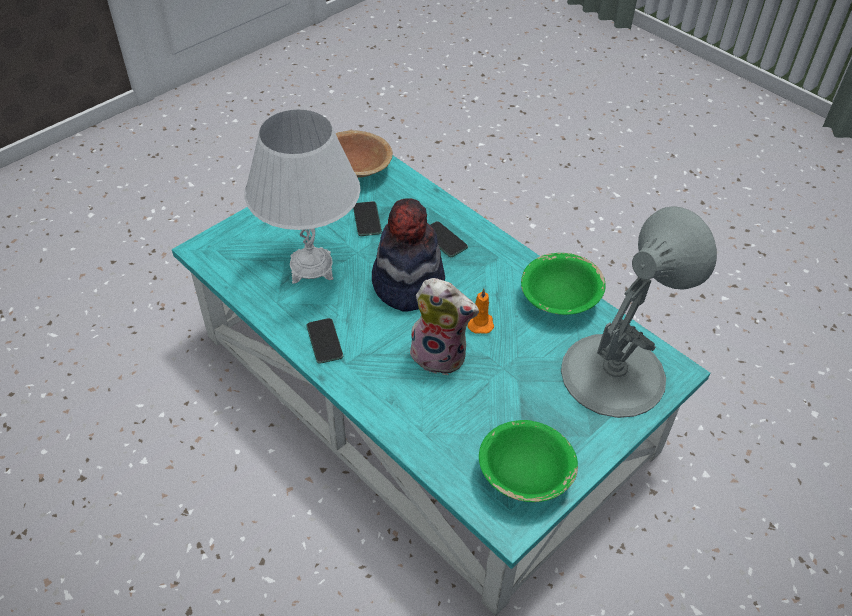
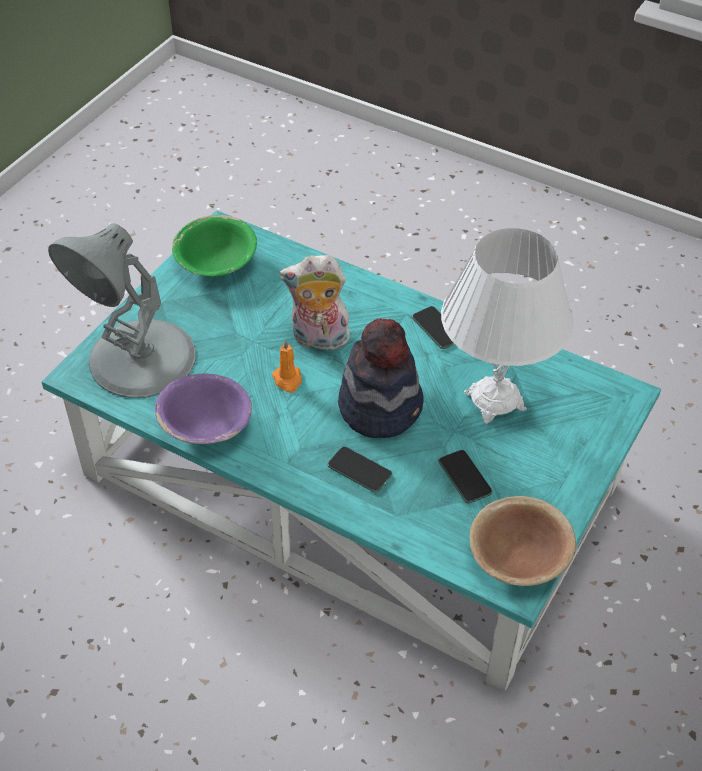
camera: 165 degrees right, 0 degrees up
(559, 299) = (206, 425): green bowl -> purple bowl

